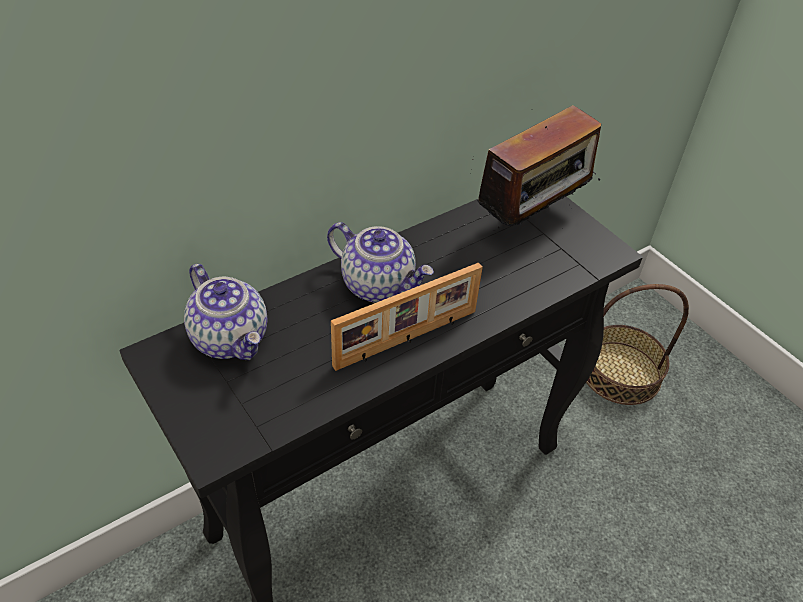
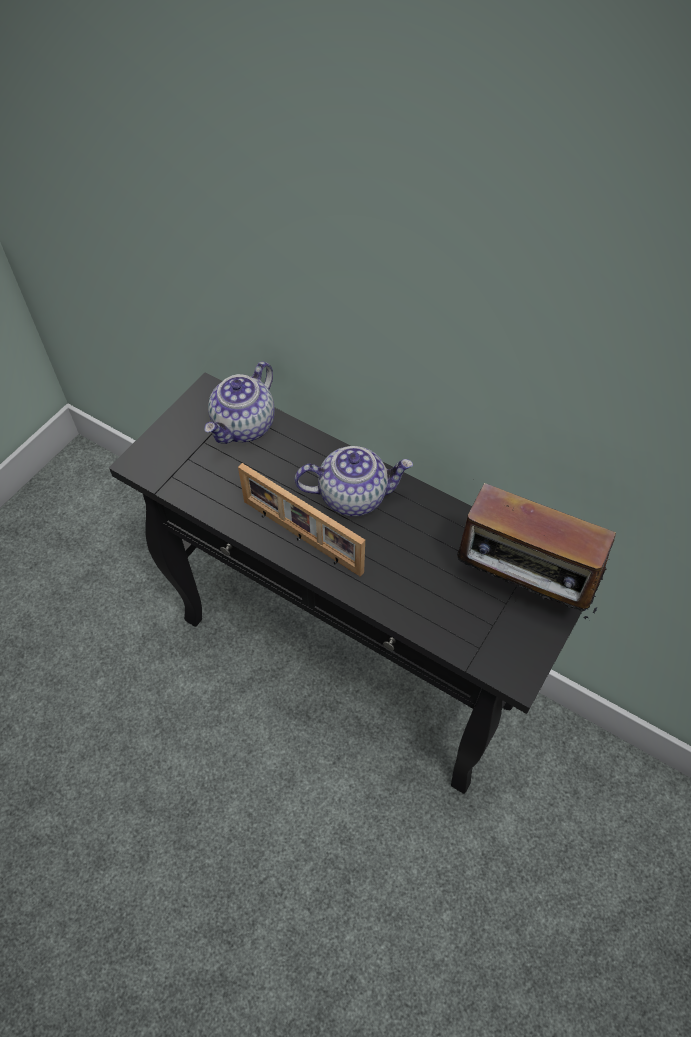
camera: 70 degrees right, 10 degrees up
(379, 285) = (353, 495): teapot -> teapot turned 105 degrees counterclockwise
(620, 372) = (609, 841): basket -> none

